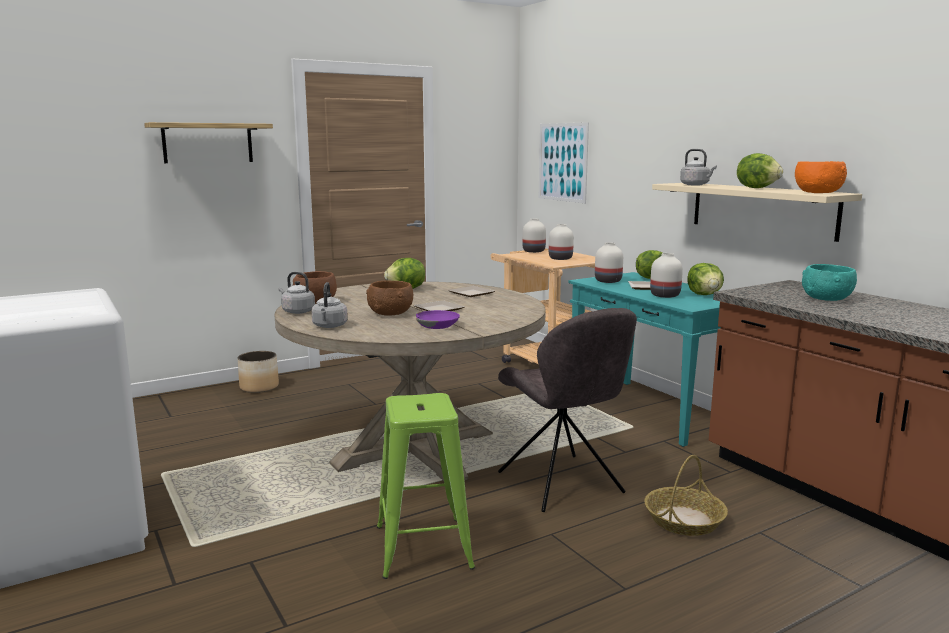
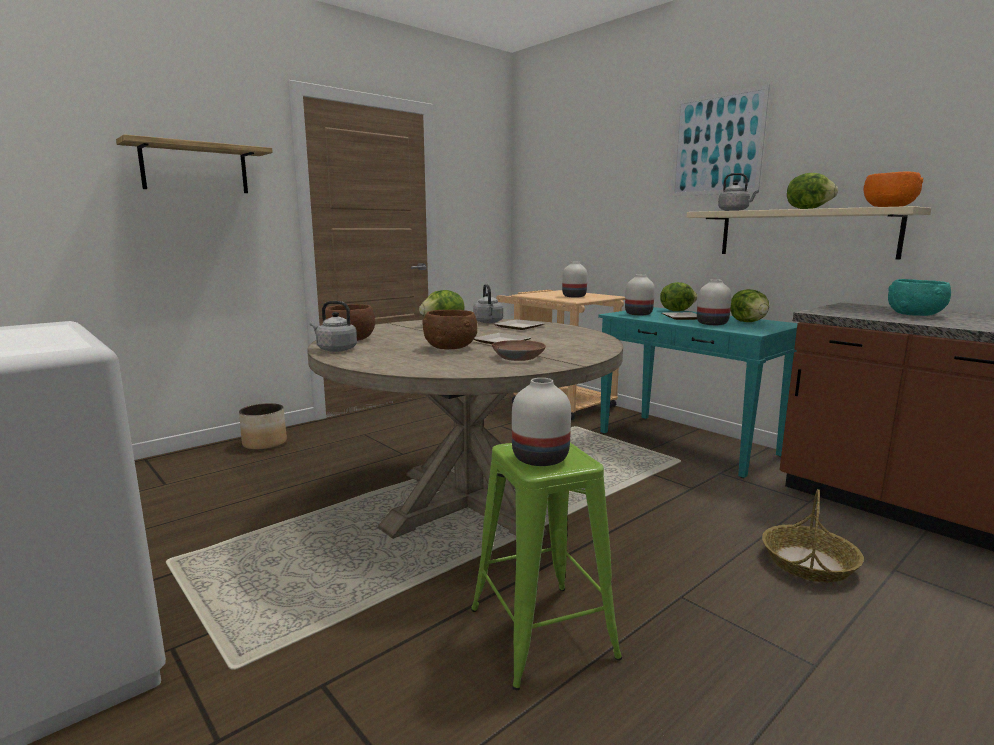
camera: 10 degrees left, 0 degrees up
(329, 326) = (389, 363): grey kettle -> grey kettle (488, 322)
(437, 325) = (518, 357): purple bowl -> brown bowl
(534, 251) = (541, 291): white vase -> white vase (542, 458)
(562, 162) = (564, 204): picture -> picture (717, 144)
(562, 485) = (653, 532): grey chair -> none

